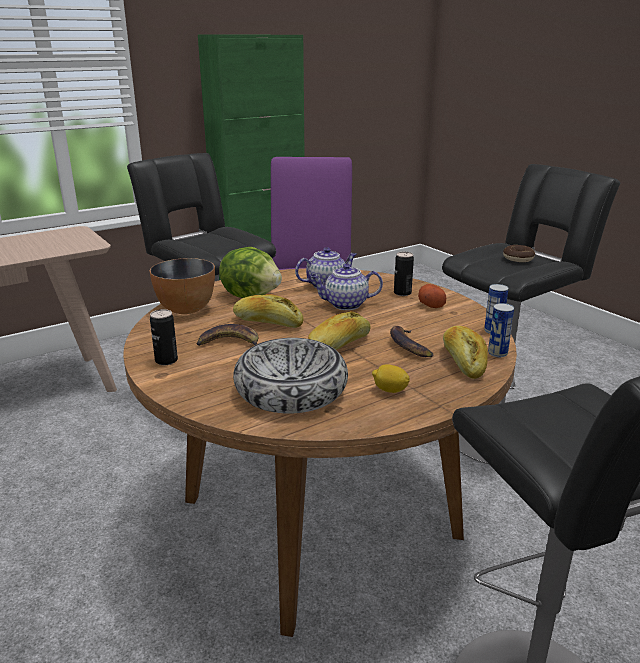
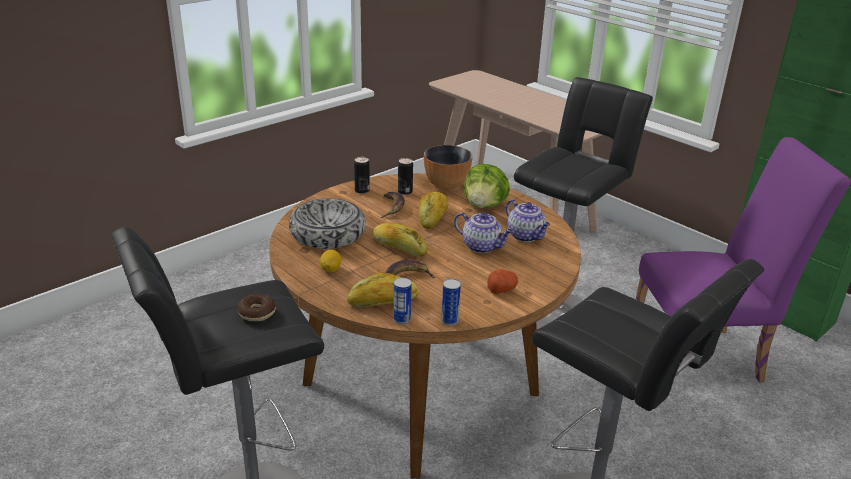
camera: 80 degrees right, 5 degrees up
(345, 305) = (482, 246): teapot -> teapot turned 135 degrees clockwise
(402, 293) = (525, 274): can -> can (405, 192)
(518, 258) = (624, 332): donut -> donut (257, 313)

